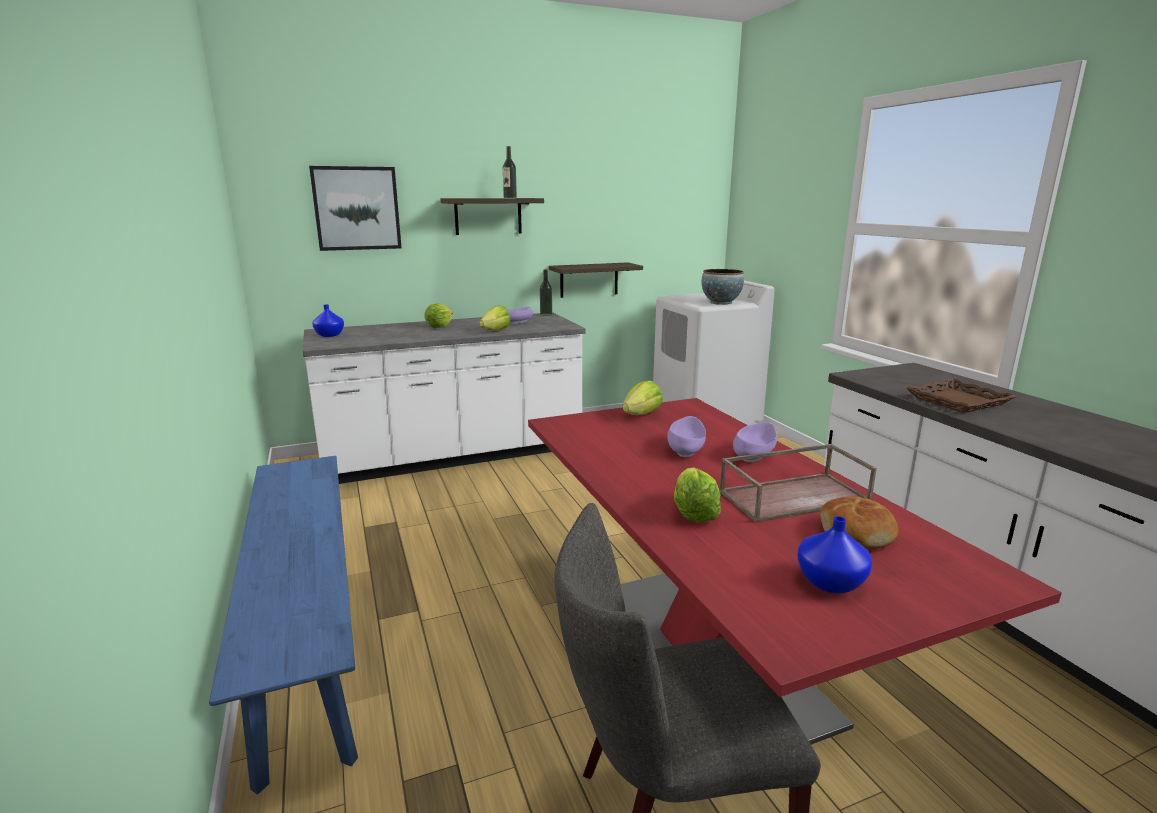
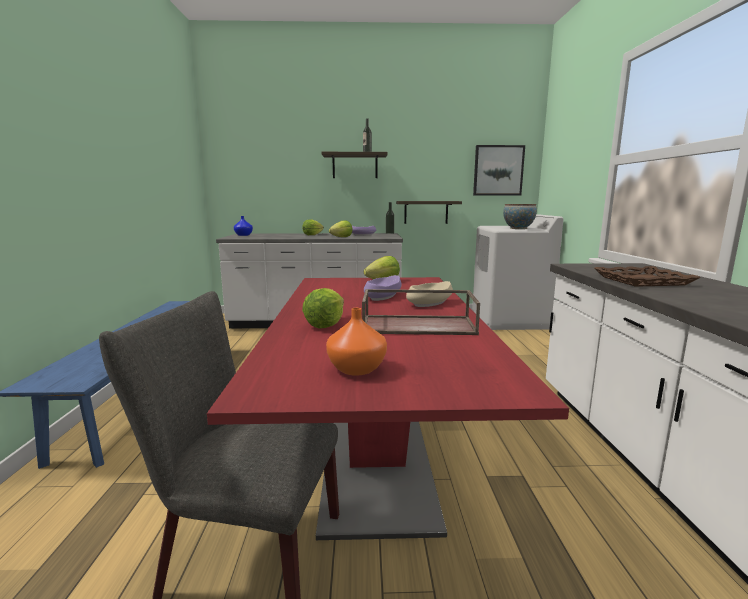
camera: 20 degrees right, 5 degrees down
(356, 208) = (271, 160): picture -> picture (498, 170)
(754, 453) = (429, 303): purple bowl -> beige bowl
(831, 582) = (358, 369): blue vase -> orange vase
(856, 533) = (432, 348): bread -> none

